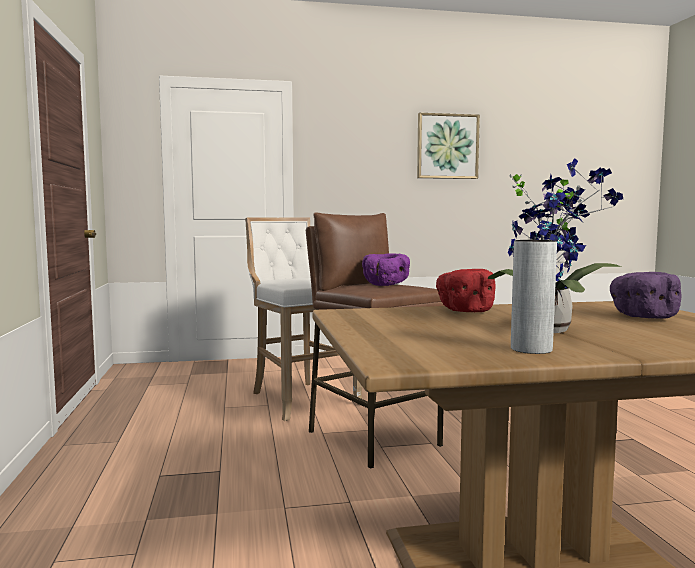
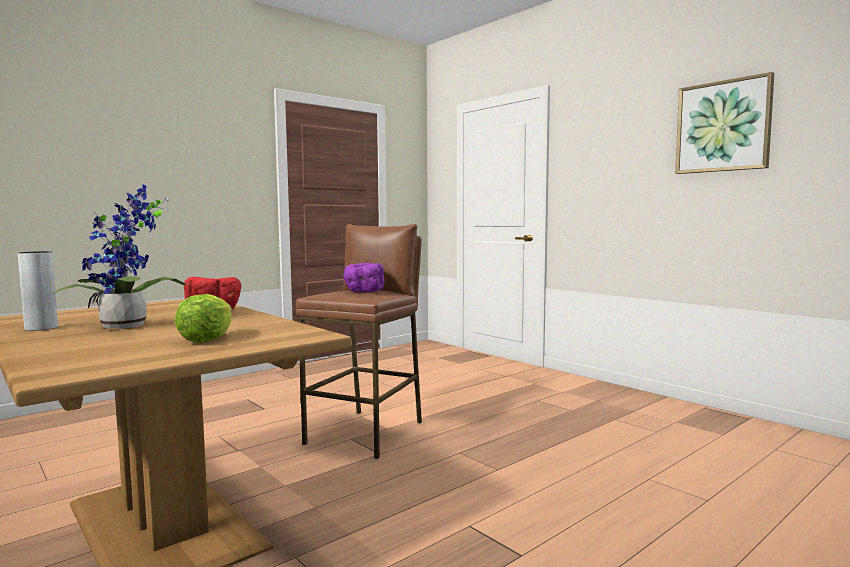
camera: 60 degrees right, 0 degrees up
(300, 399) = (429, 394): white stool -> none
(642, 317) = (206, 339): purple bowl -> lettuce

